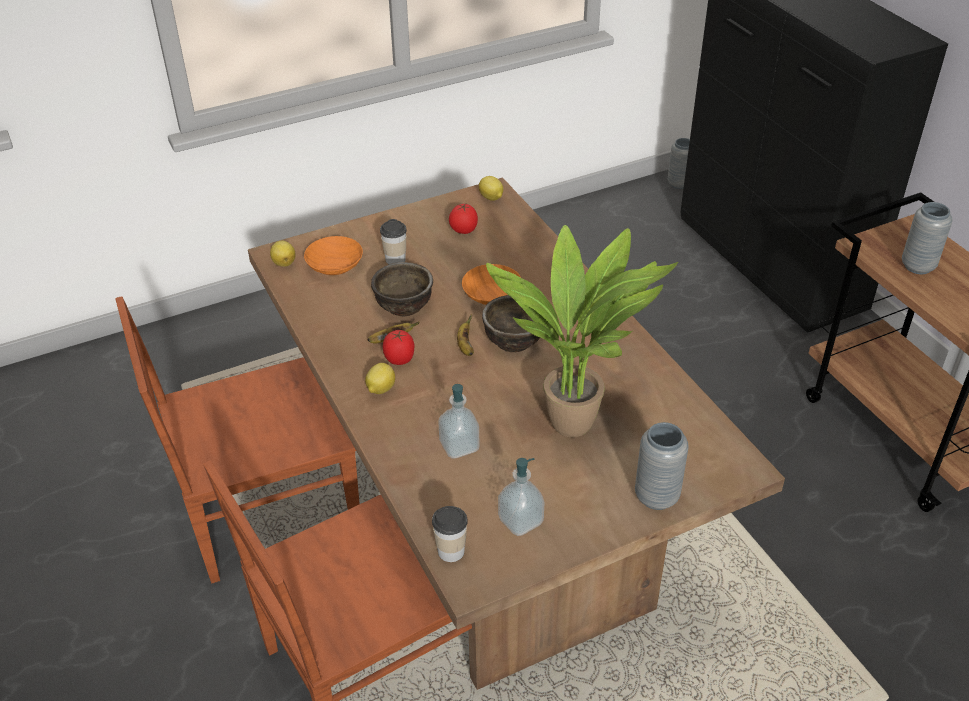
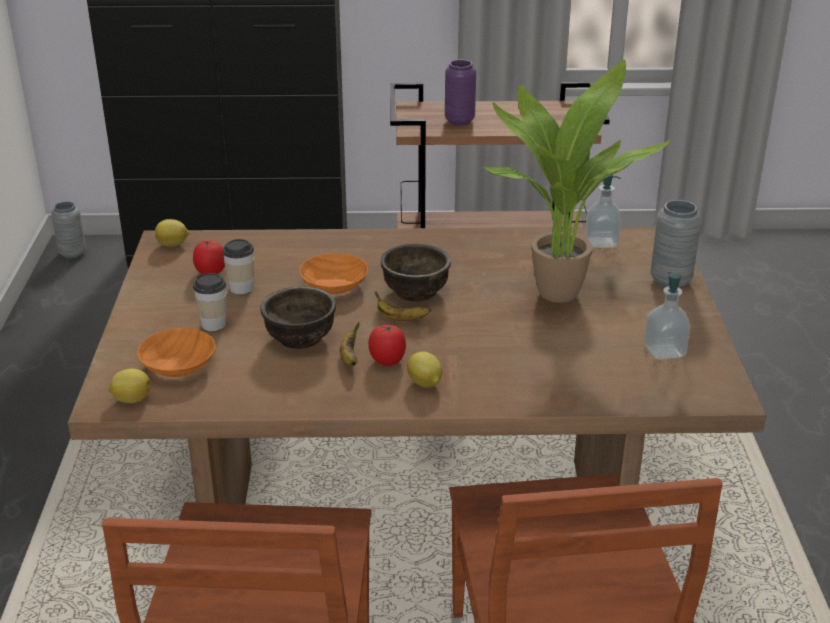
camera: 65 degrees left, 10 degrees down
(451, 551) = (684, 397): cup -> cup (241, 288)
(459, 446) = (545, 358): soap dispenser -> soap dispenser (601, 242)
(917, 266) = (459, 121): grey vase -> purple vase

